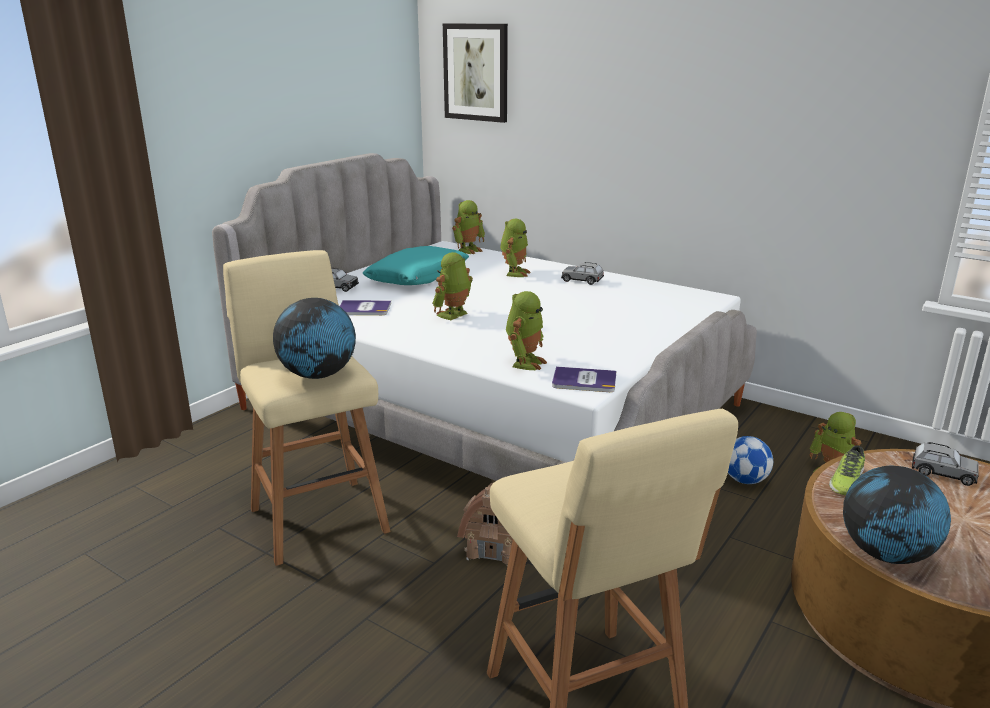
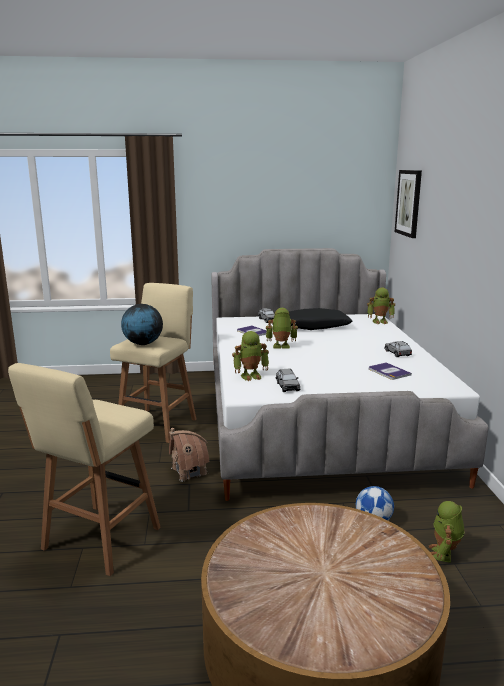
camera: 50 degrees right, 5 degrees down
(418, 277) = (315, 326): turquoise pillow -> black pillow
(514, 273) = (370, 339): toy robot -> none
(584, 381) = (252, 393): book -> book (388, 372)
(846, 482) = (311, 515): shoe -> none
(886, 554) = (234, 549): globe -> none
(942, 473) = (385, 551): grey toy car -> grey toy car (287, 386)

